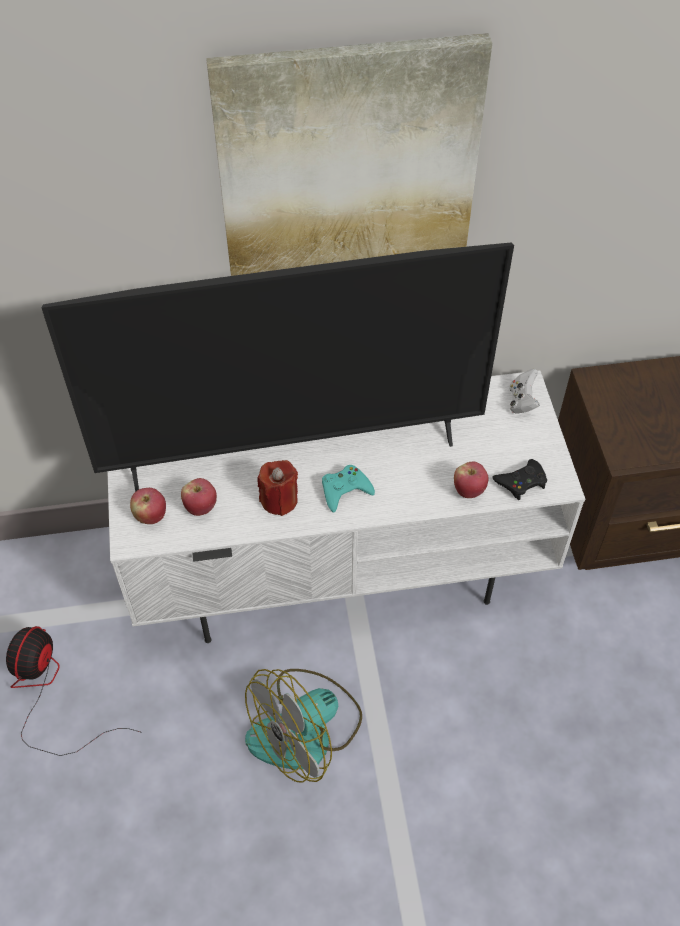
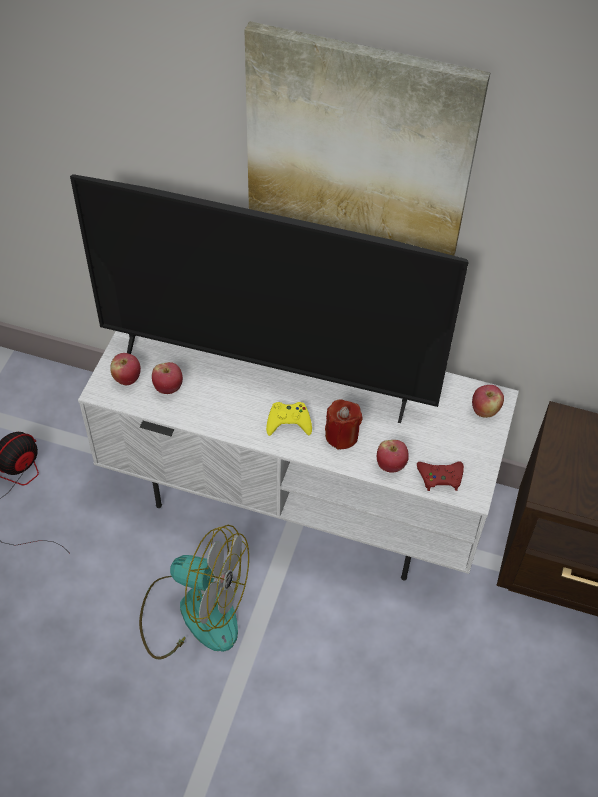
camera: 25 degrees right, 0 degrees up
(279, 500) = (232, 407): red candle -> red candle (341, 435)
(305, 730) = (194, 611): fan -> fan turned 150 degrees counterclockwise
(345, 490) = (289, 422): turquoise game controller -> yellow game controller
(521, 482) = (440, 477): black game controller -> red game controller
(522, 401) = (484, 410): white game controller -> apple

